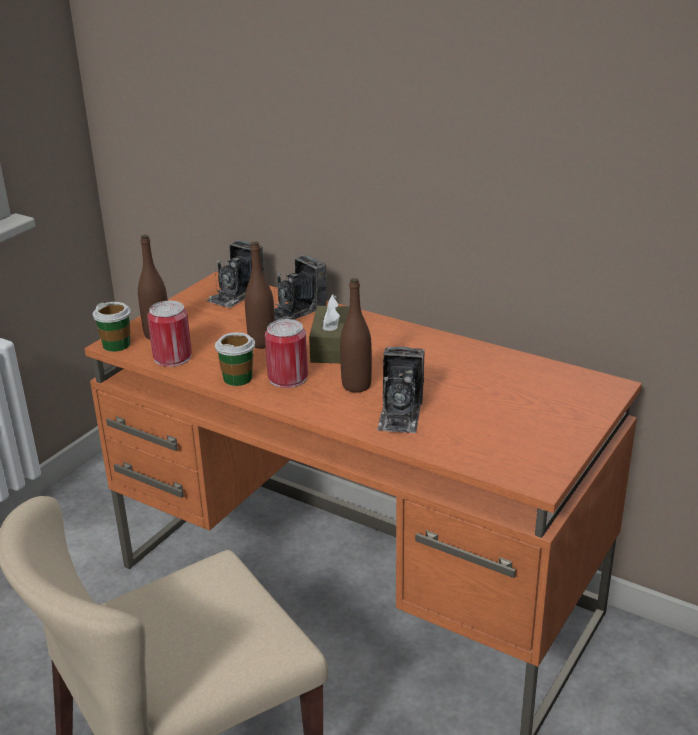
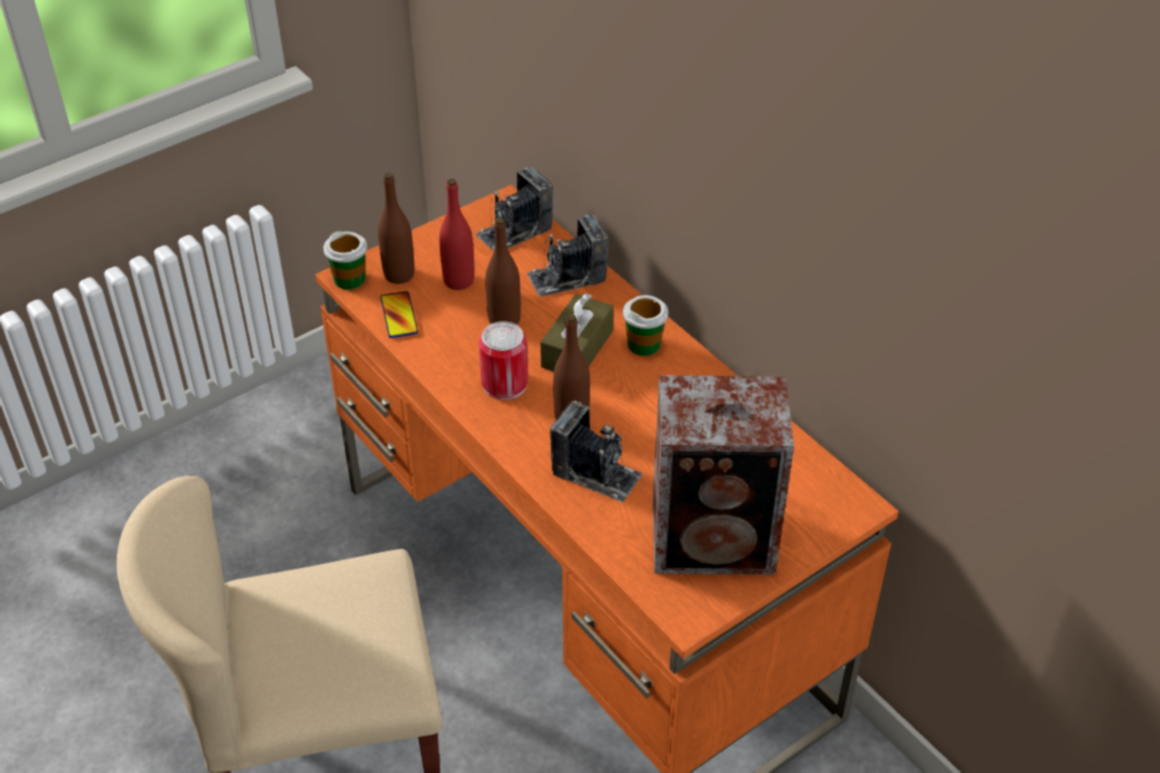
camera: 20 degrees right, 15 degrees up
(172, 357) = (399, 316): can -> phone
(209, 328) = (459, 281): none -> red bottle
(238, 378) = (452, 368): cup -> cup (644, 344)
(400, 413) = (596, 473): camera -> camera turned 90 degrees counterclockwise
(525, 429) = (717, 540): none -> speaker

